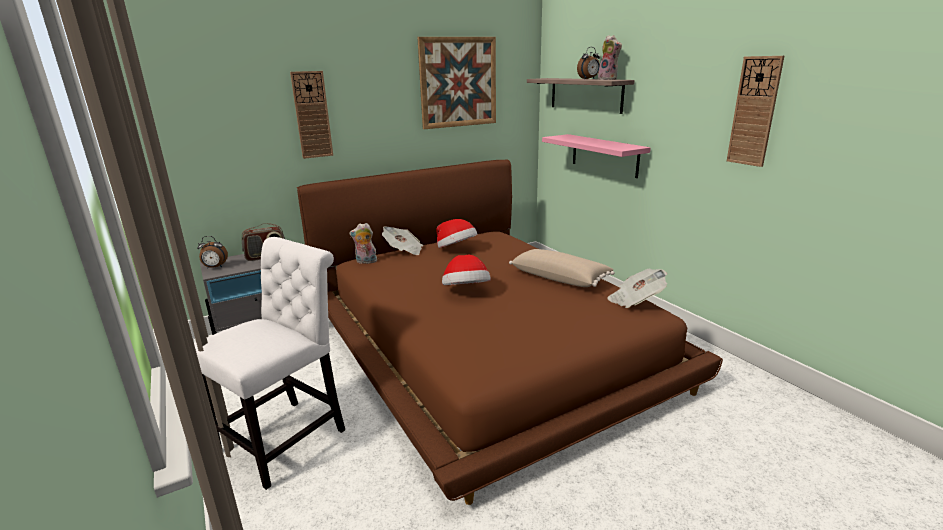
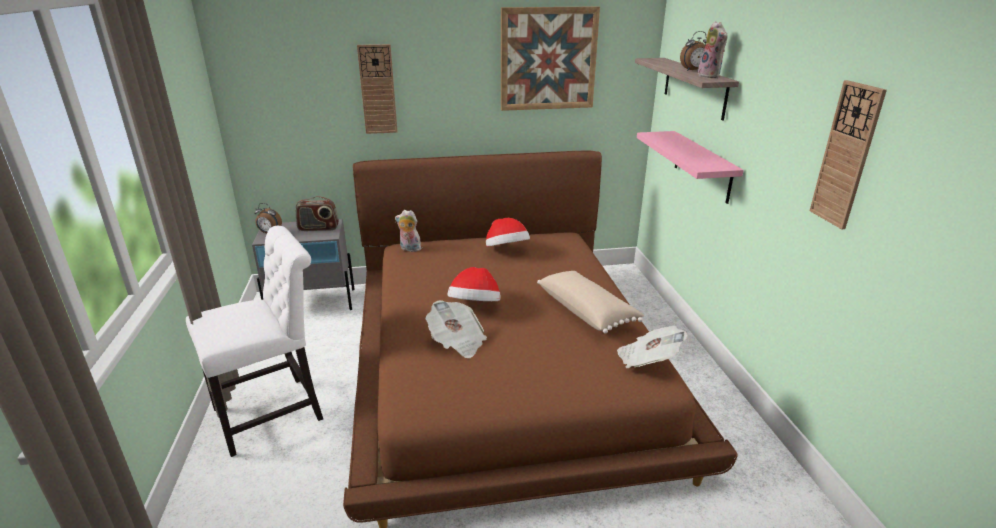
camera: 20 degrees right, 5 degrees up
(404, 250) = (454, 242): newspaper -> newspaper (457, 342)

